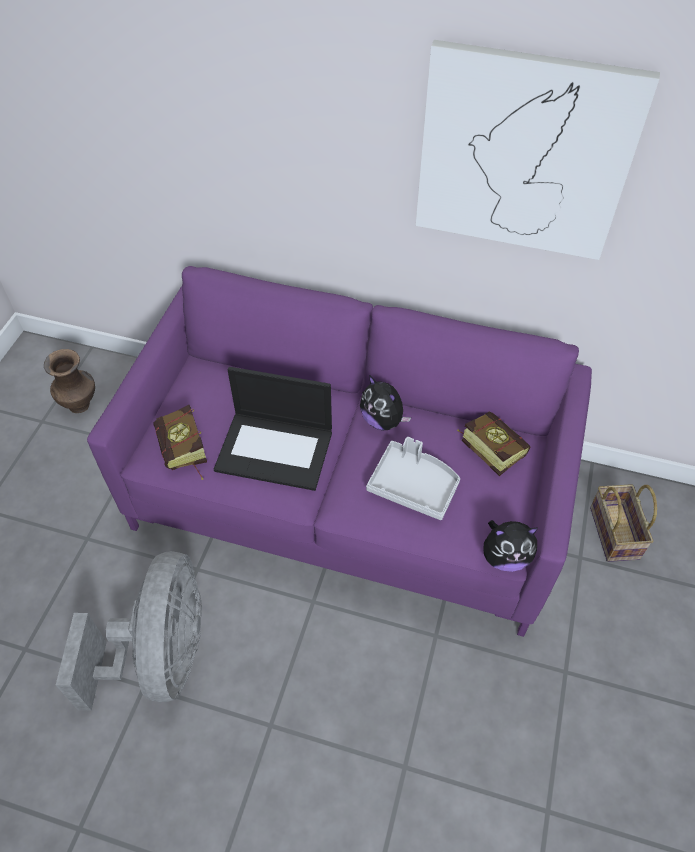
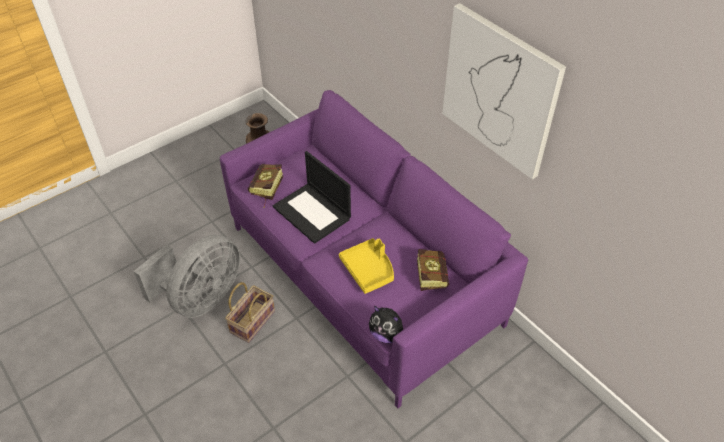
camera: 35 degrees right, 5 degrees down
(383, 420) = (384, 228): plush toy -> none
(413, 486) = (369, 270): grey tray -> yellow tray
(612, 531) = (509, 387): basket -> basket (252, 320)

